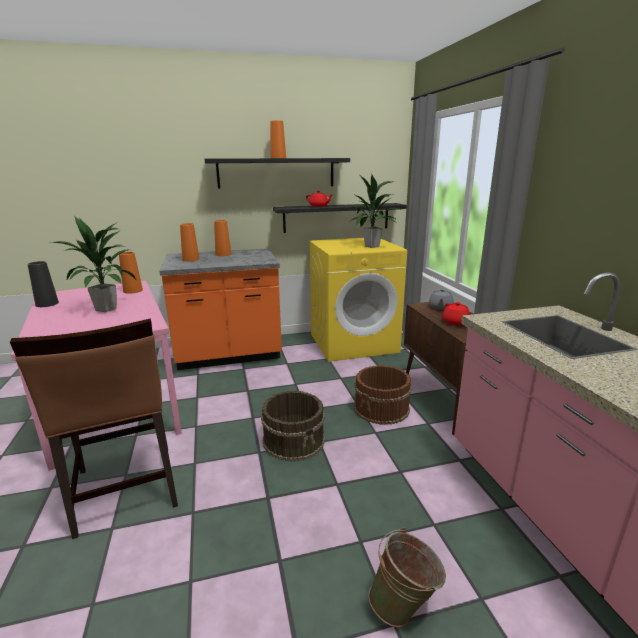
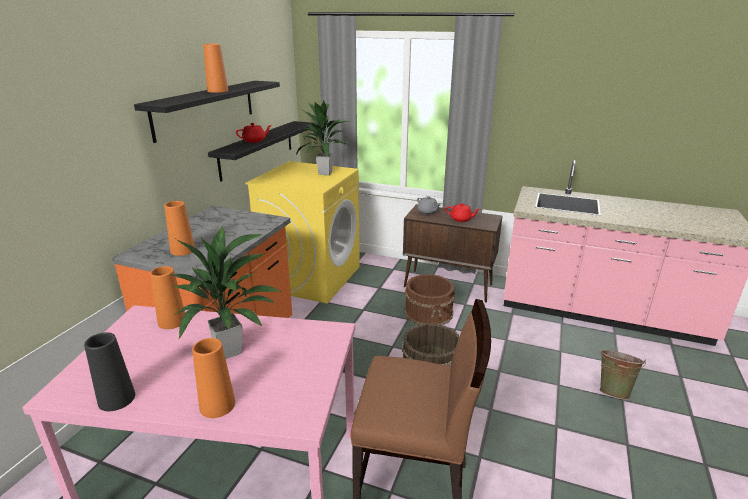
camera: 55 degrees left, 5 degrees up
(223, 254) = (195, 230): orange vase -> orange vase (217, 405)

